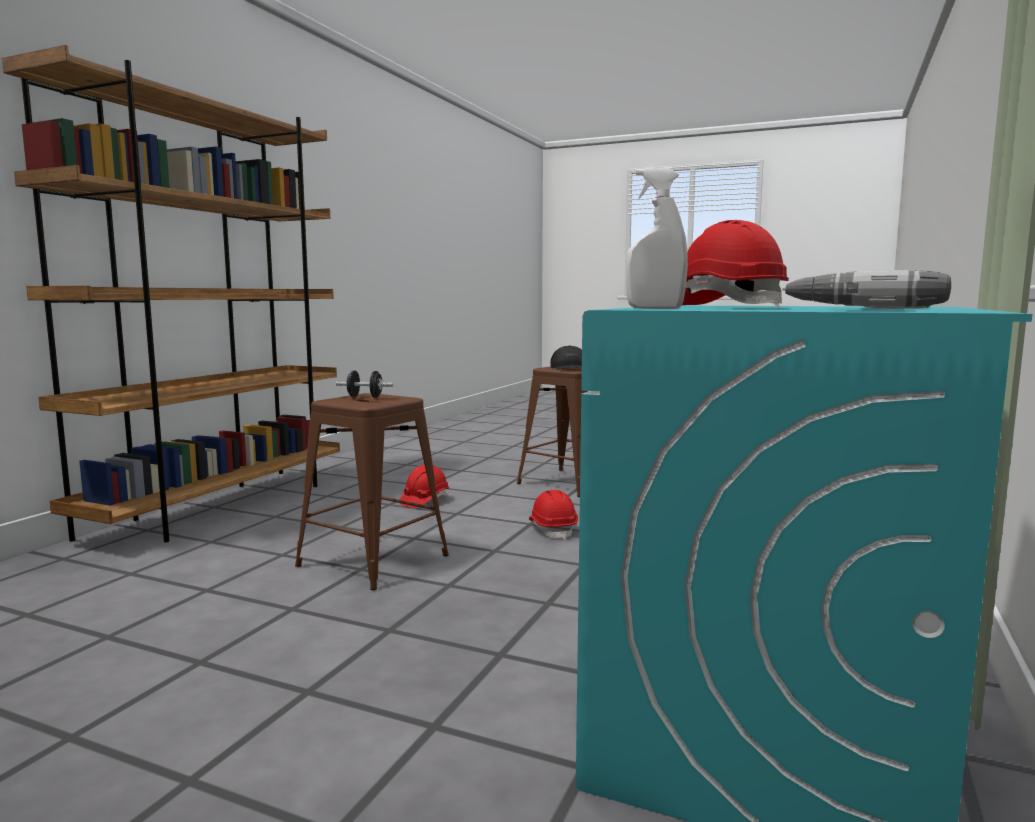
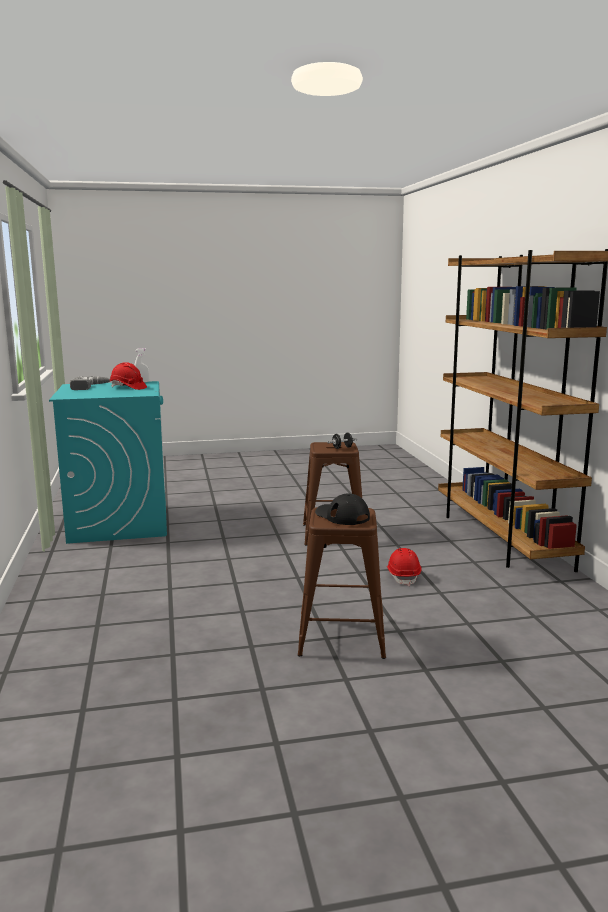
camera: 145 degrees right, 5 degrees up
(553, 529) = (276, 576): red hard hat -> none

